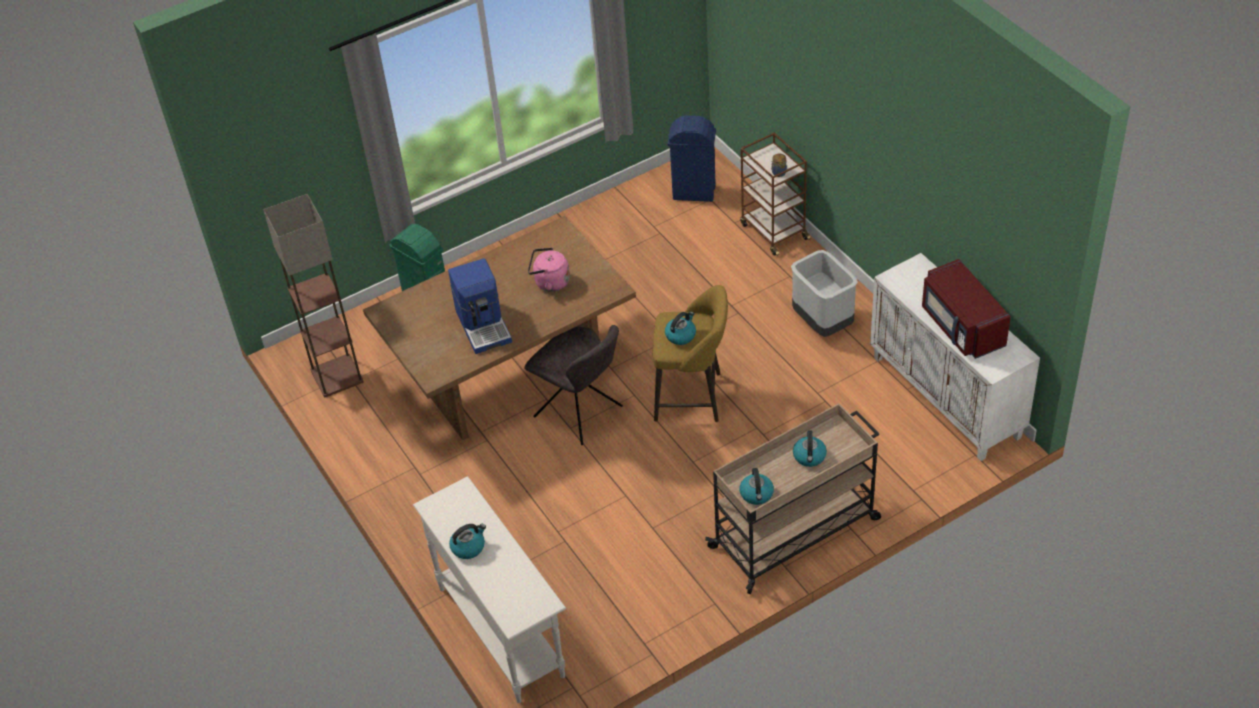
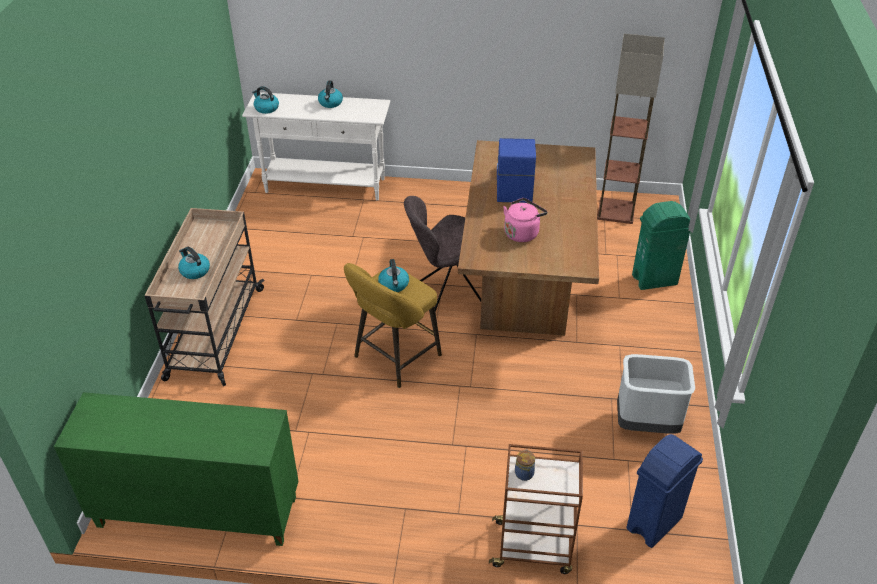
camera: 125 degrees right, 5 degrees down
(484, 325) = (513, 185): coffee machine -> coffee machine turned 75 degrees clockwise
(757, 494) = (206, 231): kettle -> kettle (266, 108)
(823, 323) = (374, 493): grey trash can -> grey trash can (646, 425)
(947, 397) = (196, 513): white cabinet -> green cabinet
(961, 327) = (156, 421): red microwave -> none

